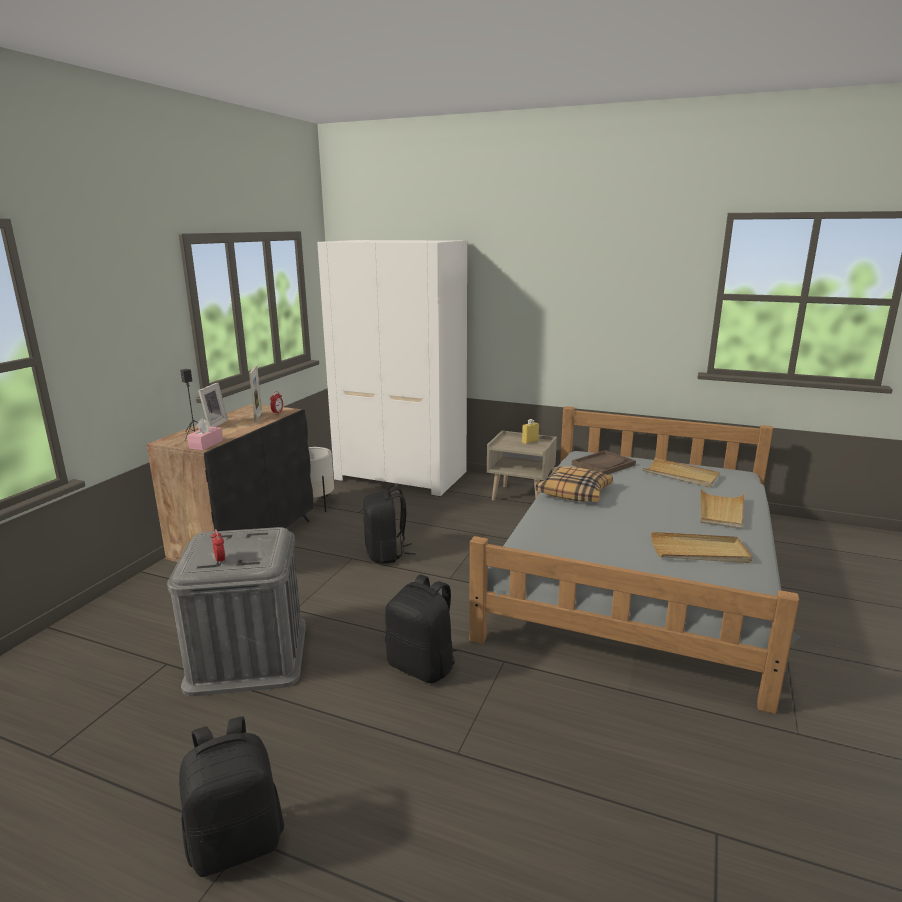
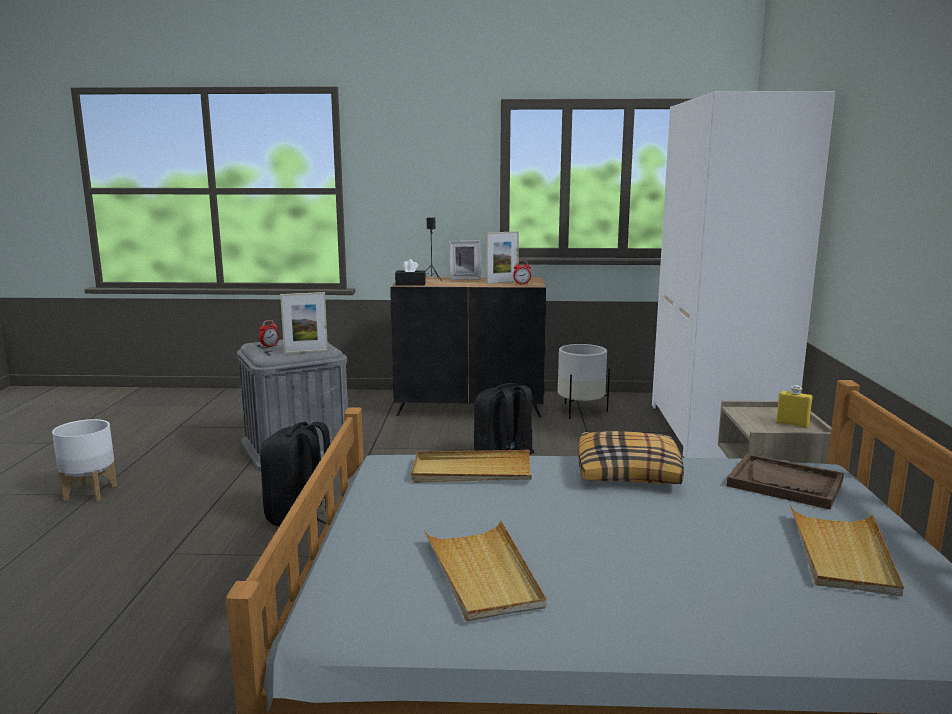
camera: 70 degrees right, 5 degrees down
(206, 444) = (410, 284): pink tissue box -> black tissue box
(237, 842) = (91, 492): black backpack -> white planter
(271, 542) = (306, 352): none -> picture frame
(720, 511) = (691, 597): beige tray -> beige tray (471, 471)

